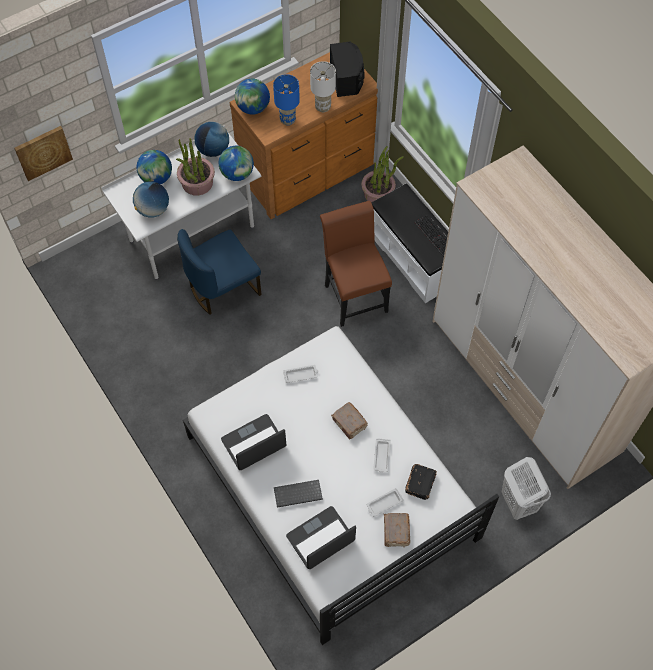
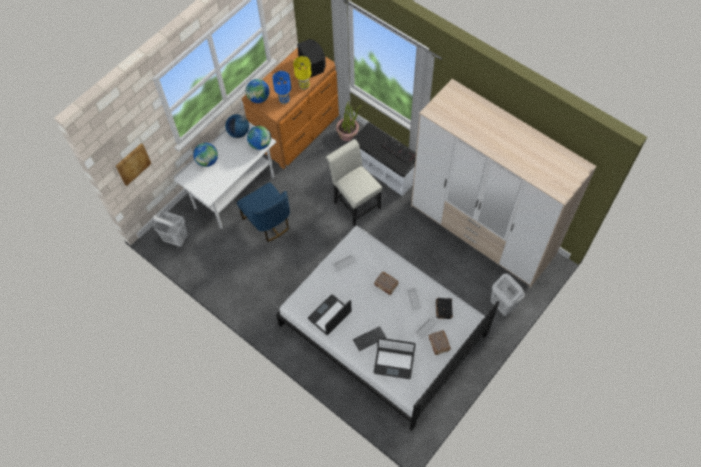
camera: 15 degrees left, 0 degrees up
(91, 276) = (176, 239): none -> white laundry basket
(153, 209) = (213, 182): globe -> none
(197, 183) = (236, 157): potted plant -> none
(223, 288) = (268, 222): blue chair -> blue chair turned 75 degrees counterclockwise
(321, 539) = (394, 362): laptop -> laptop turned 120 degrees counterclockwise
(323, 107) = (304, 86): white table lamp -> yellow table lamp
(354, 294) = (355, 203): brown chair -> white chair

